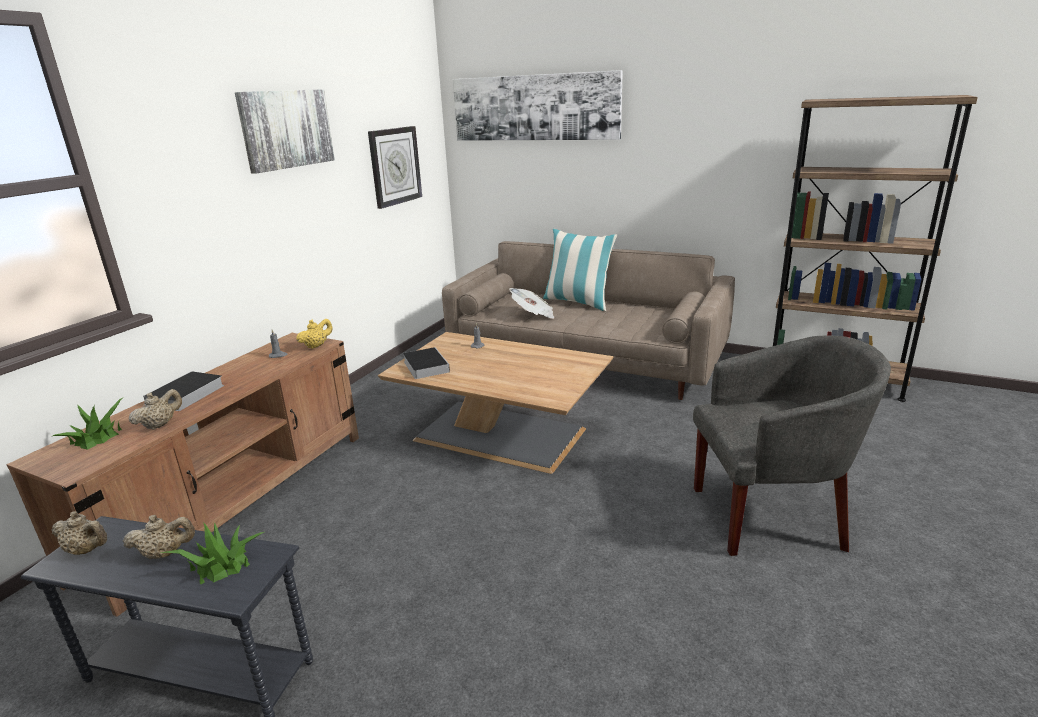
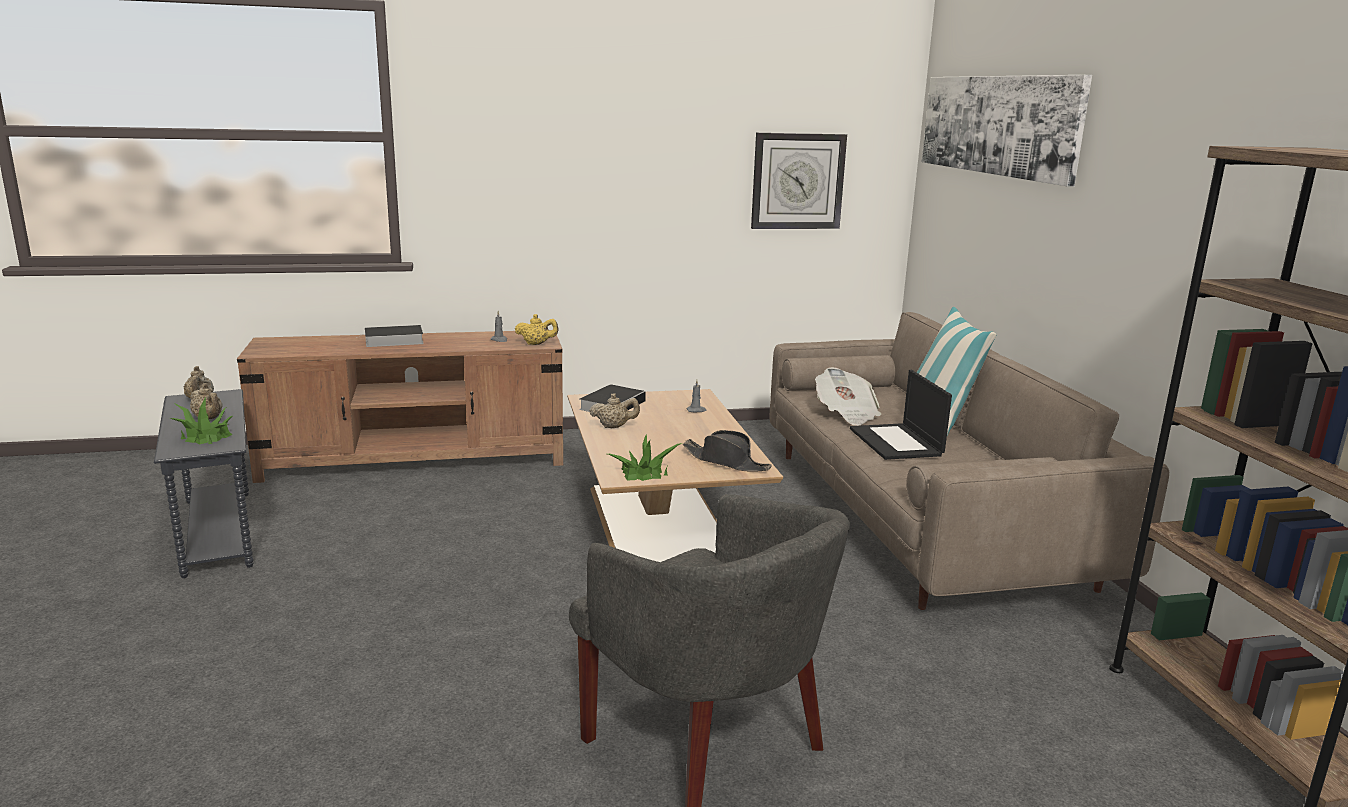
camera: 50 degrees right, 5 degrees down
(97, 437) = (306, 342): potted plant -> potted plant (643, 473)
(160, 425) = (340, 349): beige teapot -> beige teapot (614, 427)
(286, 129) = (624, 117): picture -> none
(573, 363) = (726, 462): none -> black hat
(590, 318) = (897, 442): none -> laptop

